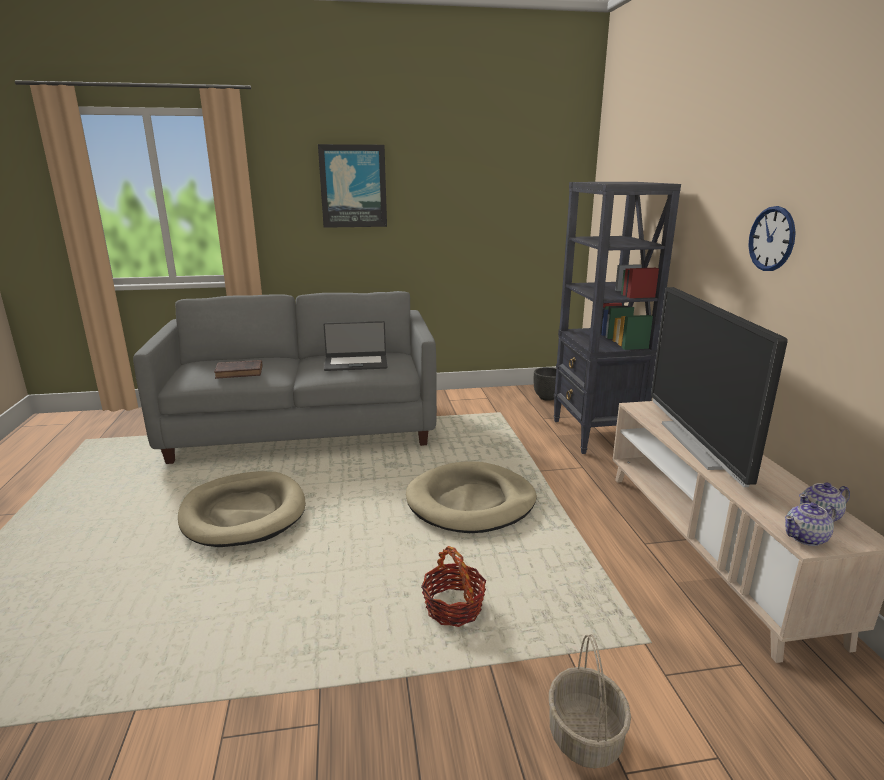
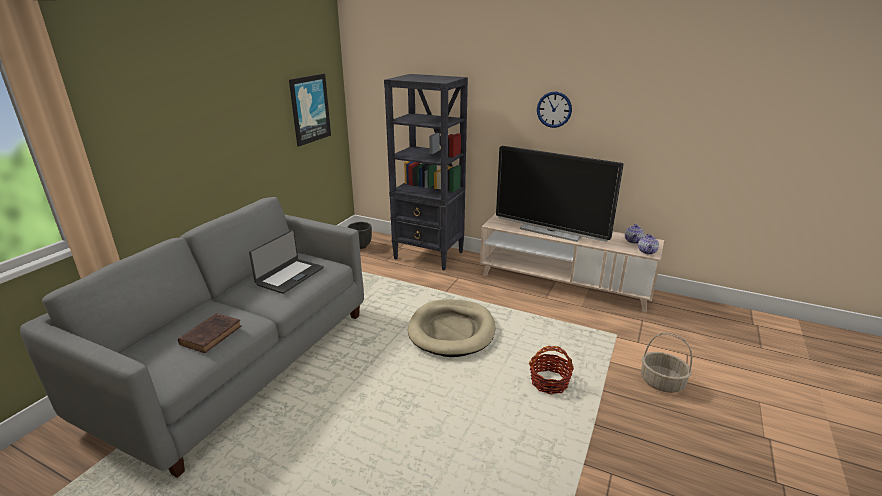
camera: 55 degrees left, 5 degrees up
(244, 513) = (345, 443): beige dog bed -> none
(353, 186) = (179, 104): picture -> picture (309, 109)

